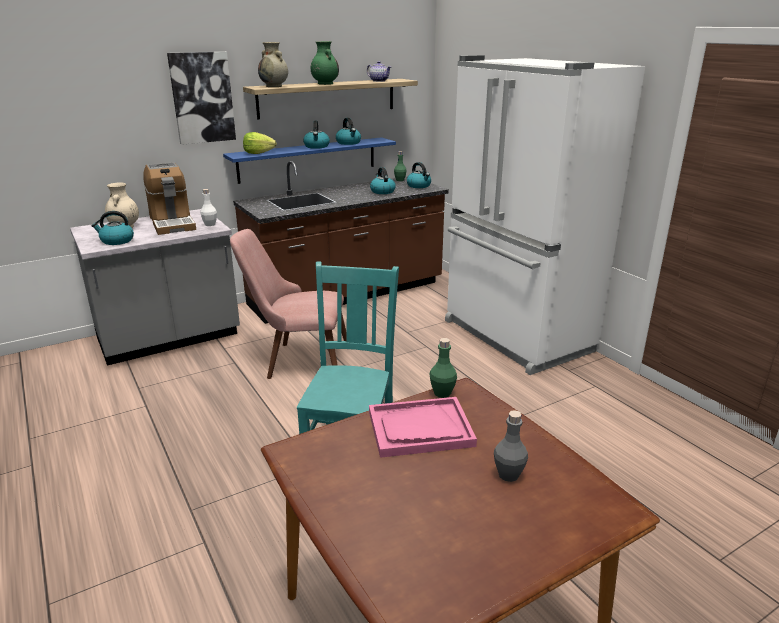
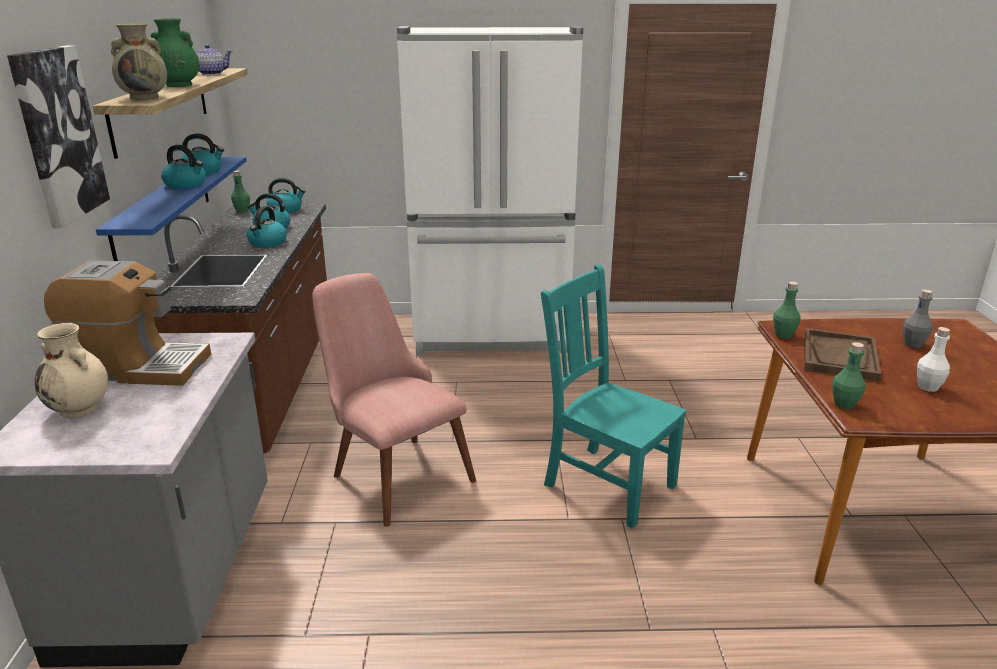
camera: 60 degrees left, 0 degrees up
(116, 241) = (153, 424): kettle -> kettle (267, 243)
(210, 224) = (203, 341): white bottle -> white bottle (927, 387)
(258, 153) = (150, 212): lettuce -> none
(297, 361) = (392, 470): pink chair -> pink chair turned 105 degrees clockwise
(310, 441) = (844, 404): none -> green bottle
(420, 429) = (839, 357): pink tray -> brown tray

